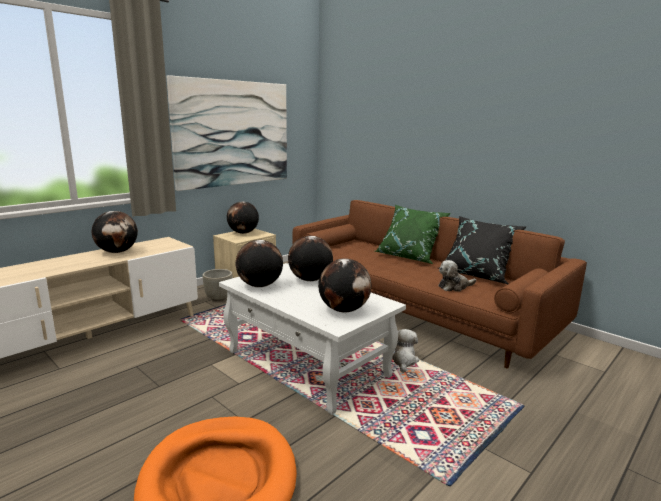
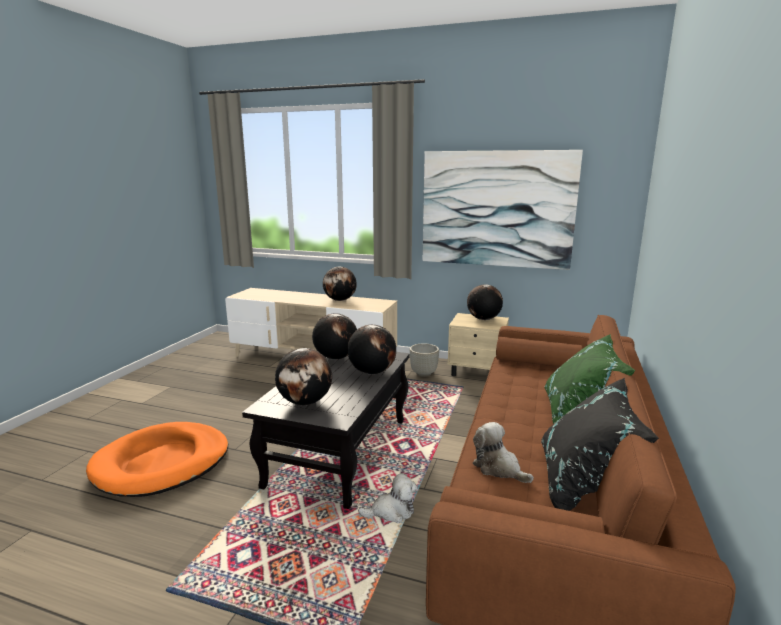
camera: 65 degrees right, 0 degrees up
(308, 364) = (339, 452): white coffee table -> black coffee table

